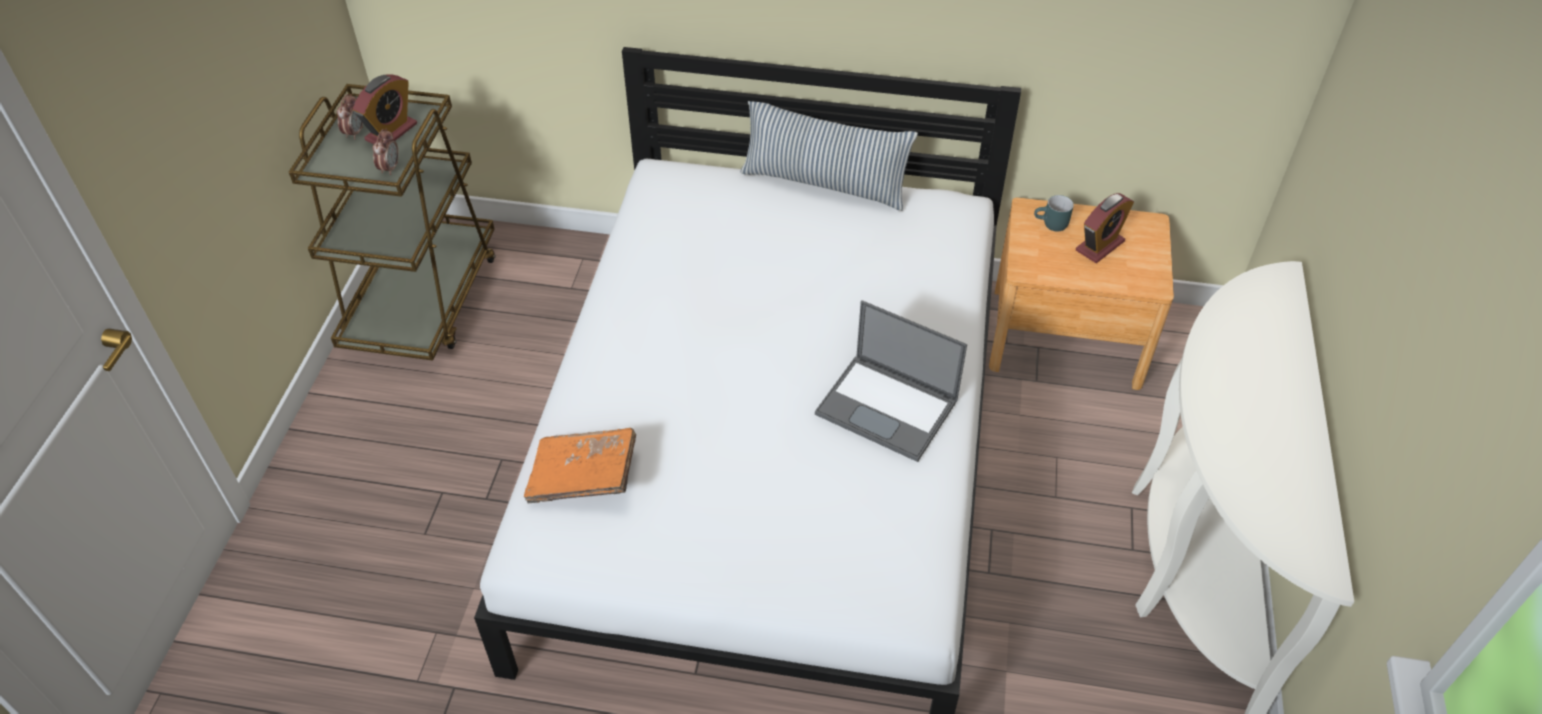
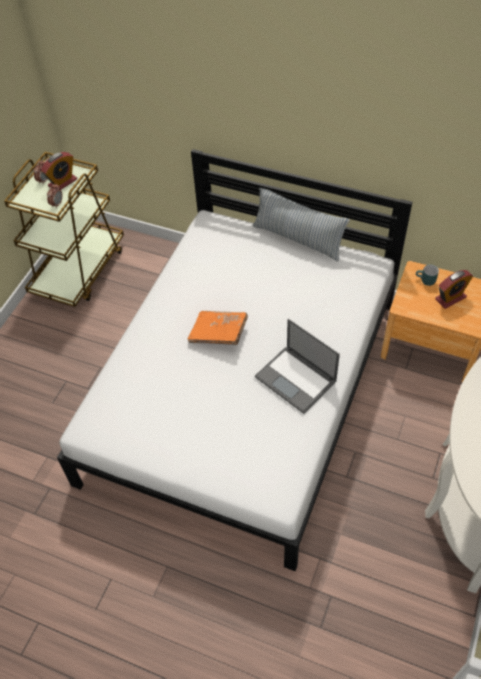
camera: 15 degrees right, 5 degrees up
(584, 477) = (123, 393): orange book -> orange book (218, 334)

